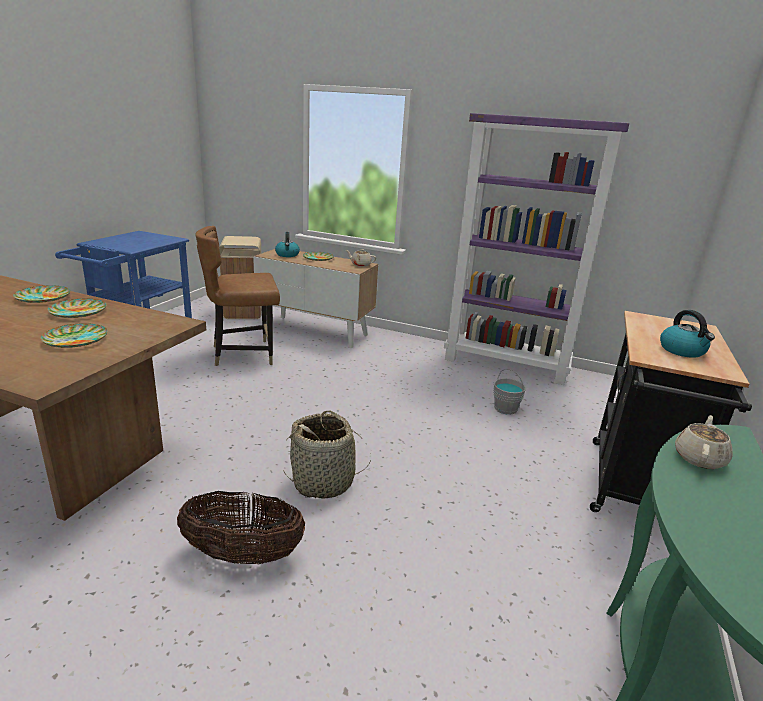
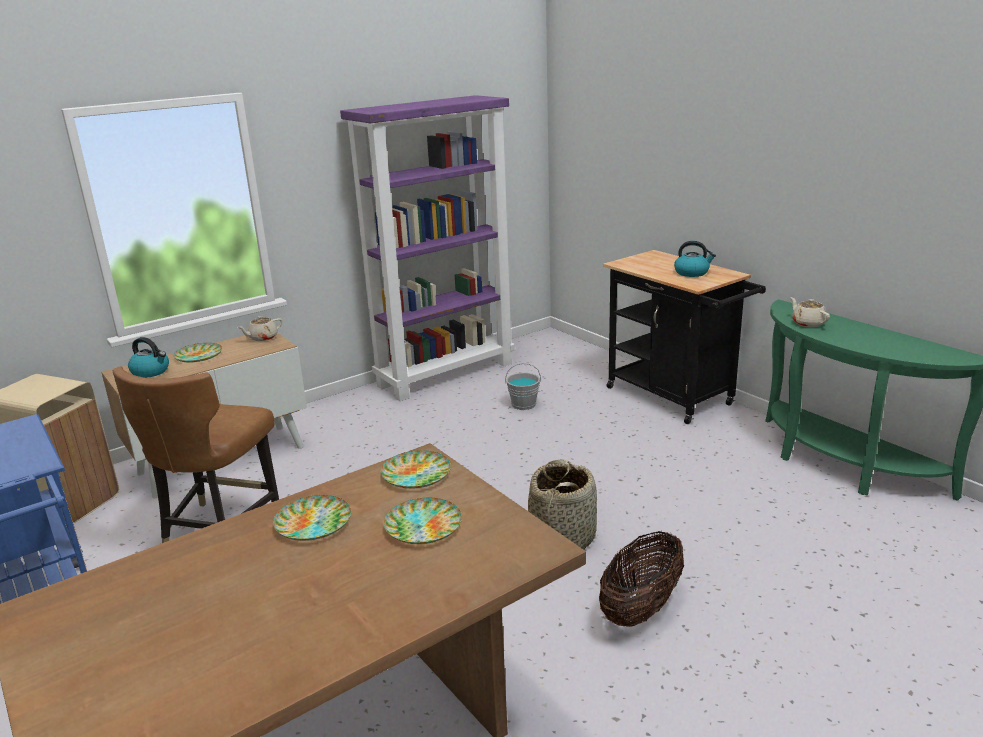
camera: 55 degrees left, 0 degrees up
(43, 297) = (213, 551): plate -> plate (416, 474)

